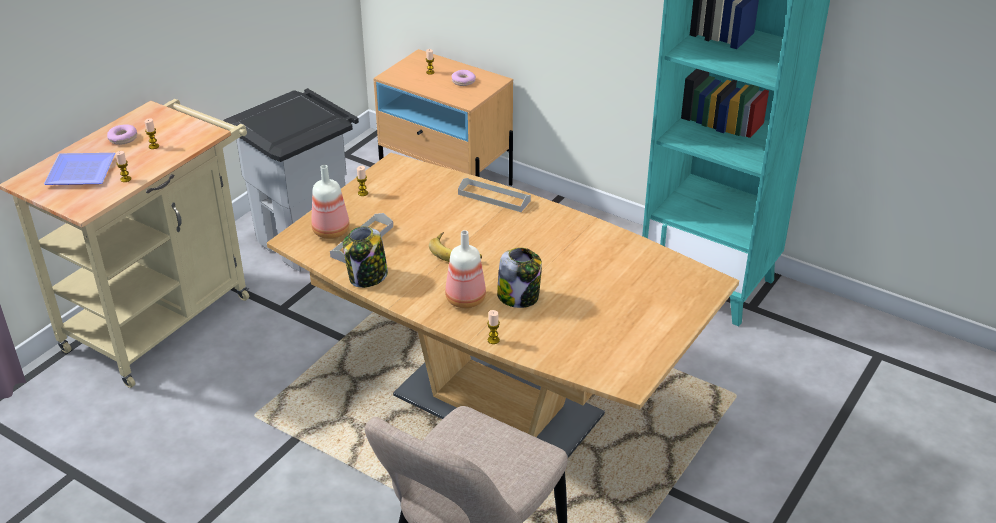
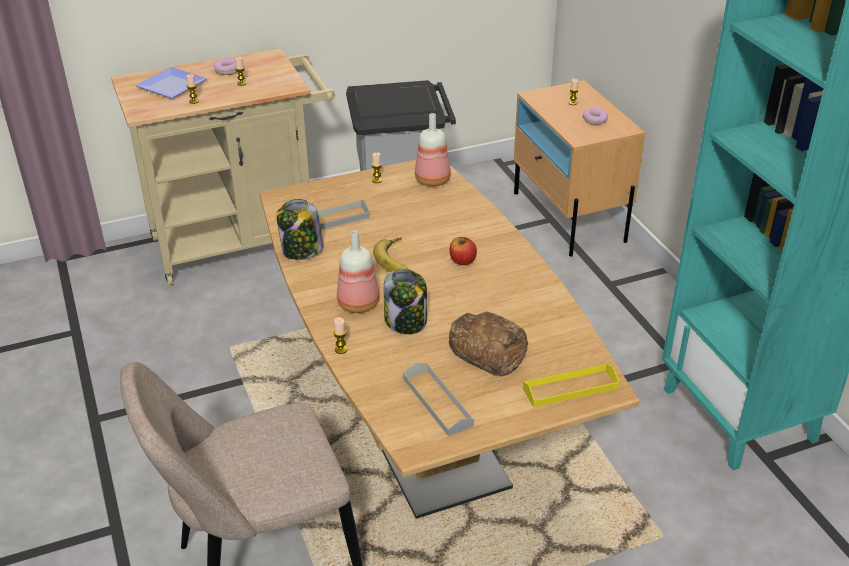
camera: 35 degrees right, 0 degrees up
(332, 231) = (318, 202): bottle -> bottle (433, 180)
(494, 197) = (483, 225): grey tray -> grey tray (437, 402)
(508, 232) = (462, 261): none -> apple
(602, 291) = (488, 349): none -> bread
(687, 292) = (570, 388): none -> yellow tray

